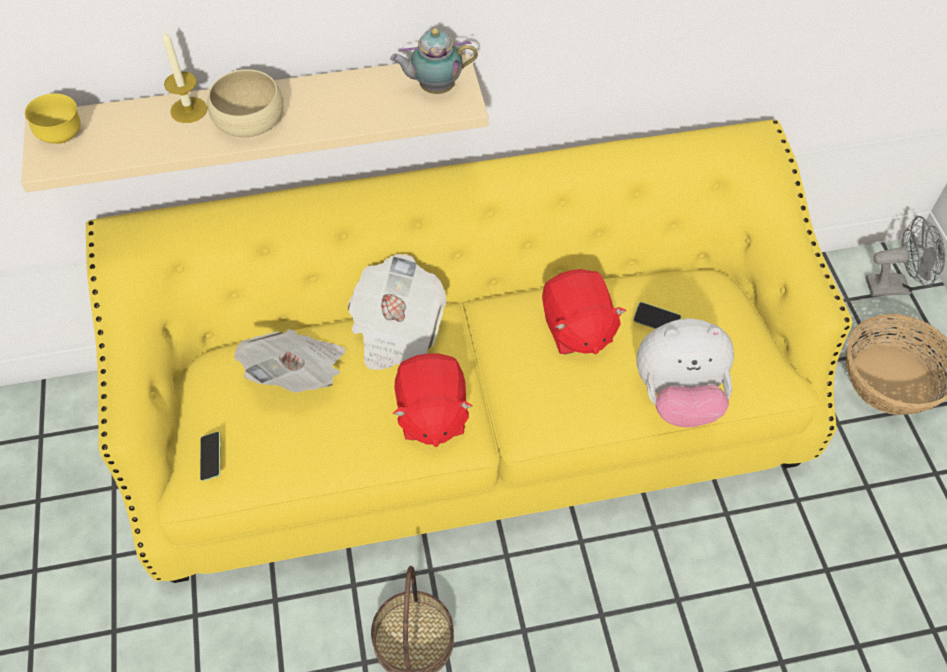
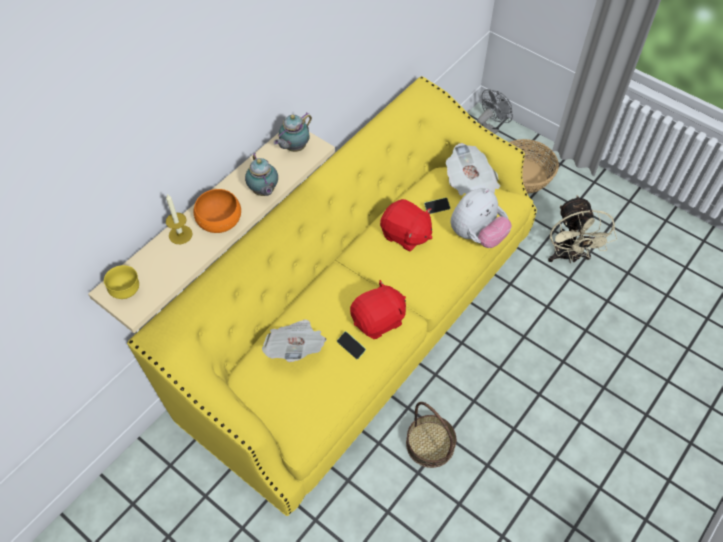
camera: 40 degrees left, 0 degrees up
(211, 459) = (294, 419): phone -> phone (351, 347)
(250, 120) = (219, 219): beige bowl -> orange bowl
(337, 119) = (264, 192): none -> teapot
(396, 330) = (322, 293): newspaper -> newspaper (471, 185)
(431, 414) = (378, 320): red plush toy -> red plush toy turned 75 degrees counterclockwise
(854, 538) = (568, 256): none -> beige fan

